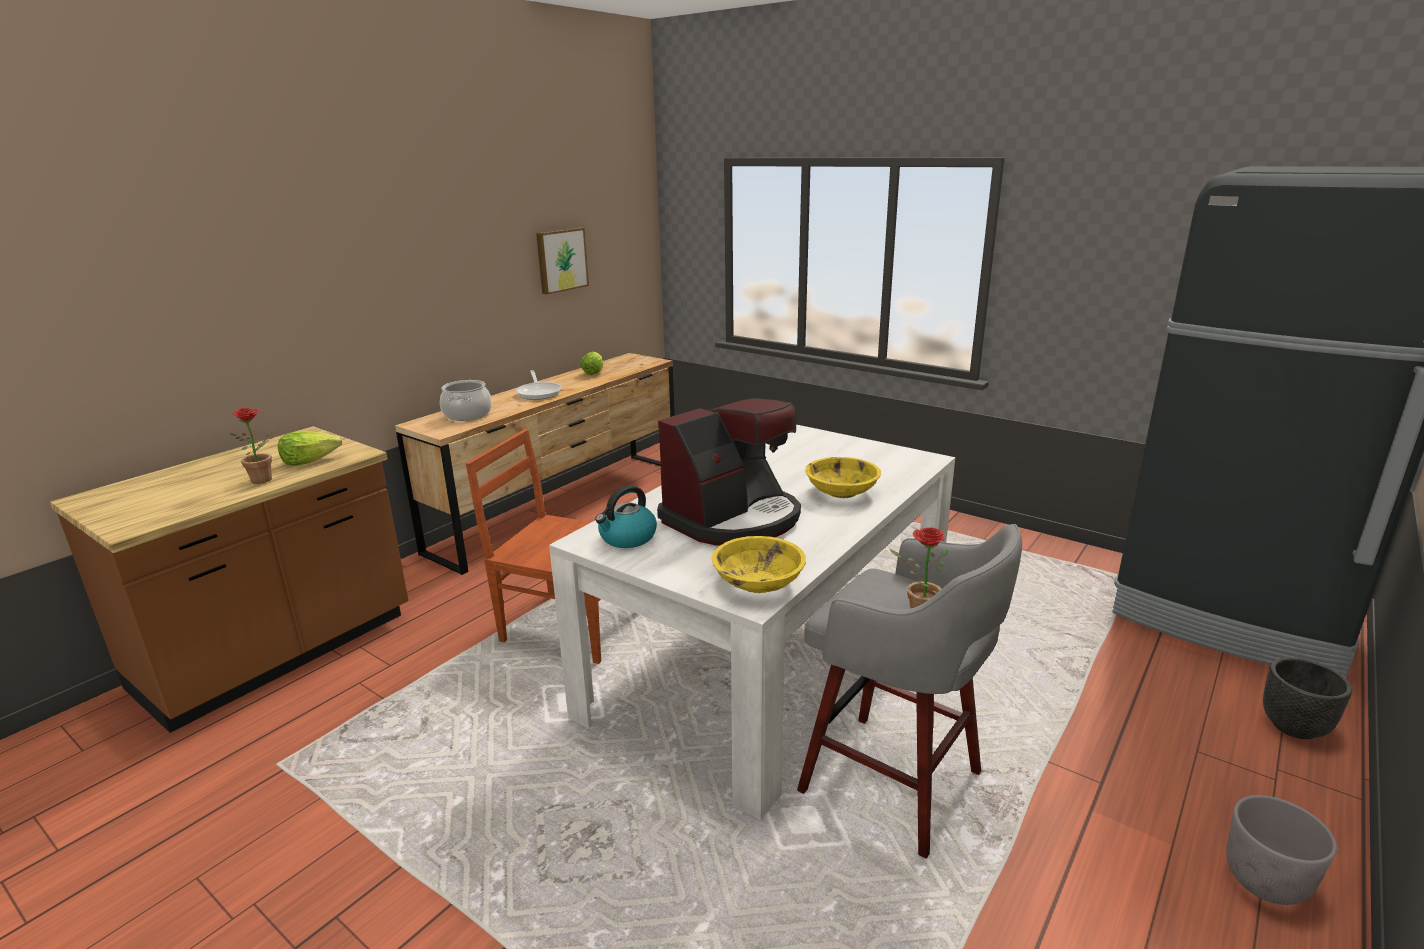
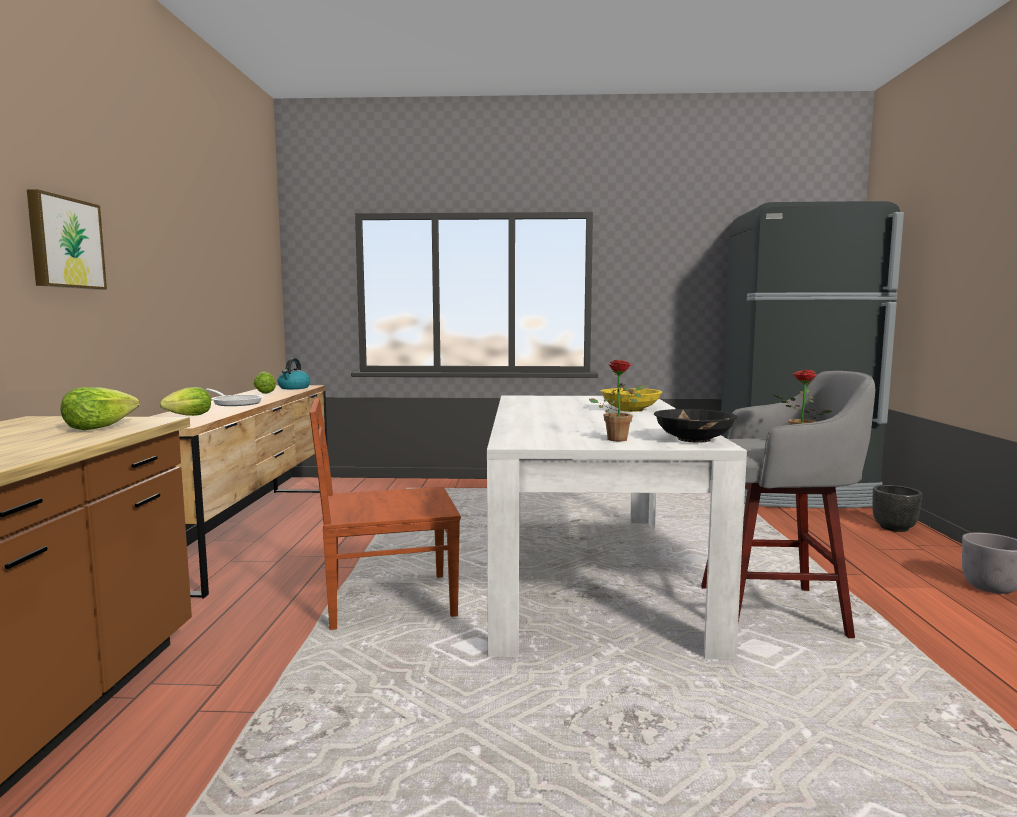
camera: 35 degrees left, 15 degrees down
(266, 479) = (69, 439): potted plant -> potted plant (619, 439)
(468, 415) = (186, 416): cooking pot -> lettuce
(561, 260) = (226, 283): picture -> picture (64, 243)
(627, 538) = (543, 439): kettle -> kettle (294, 388)
(733, 519) = (594, 424): coffee machine -> none
(758, 583) = (694, 439): yellow bowl -> black bowl

